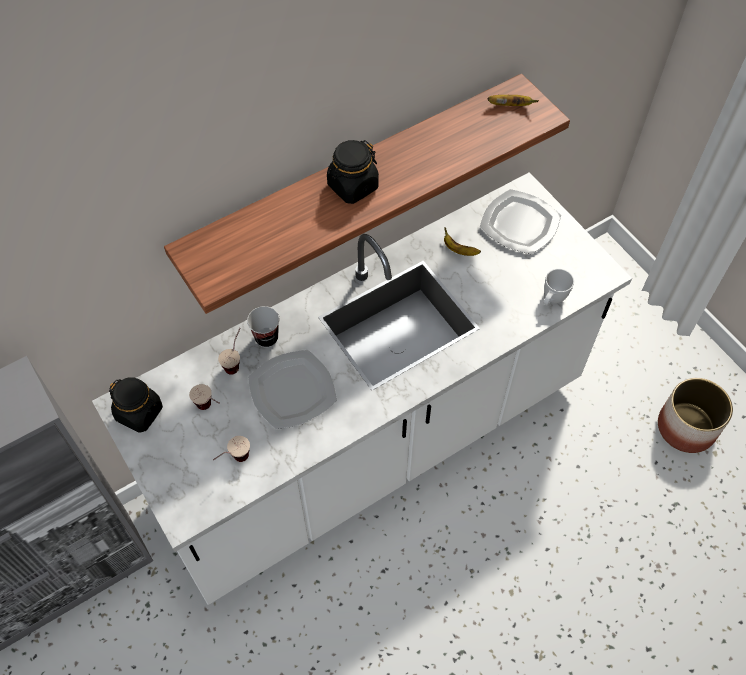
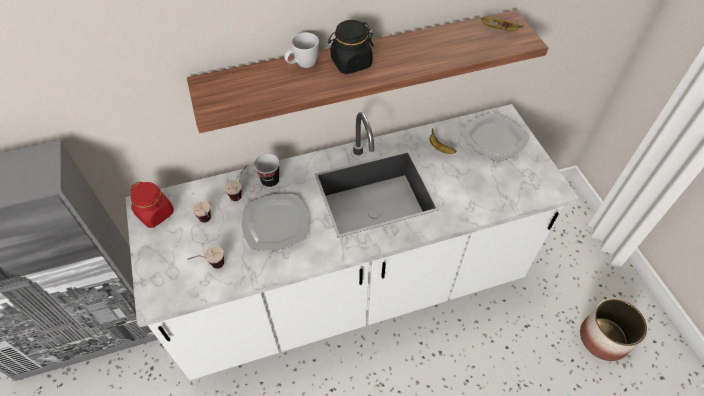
camera: 15 degrees right, 5 degrees down
(139, 413) = (155, 213): black jar -> red jar
(552, 300) = (506, 200): white mug -> white mug (302, 65)

